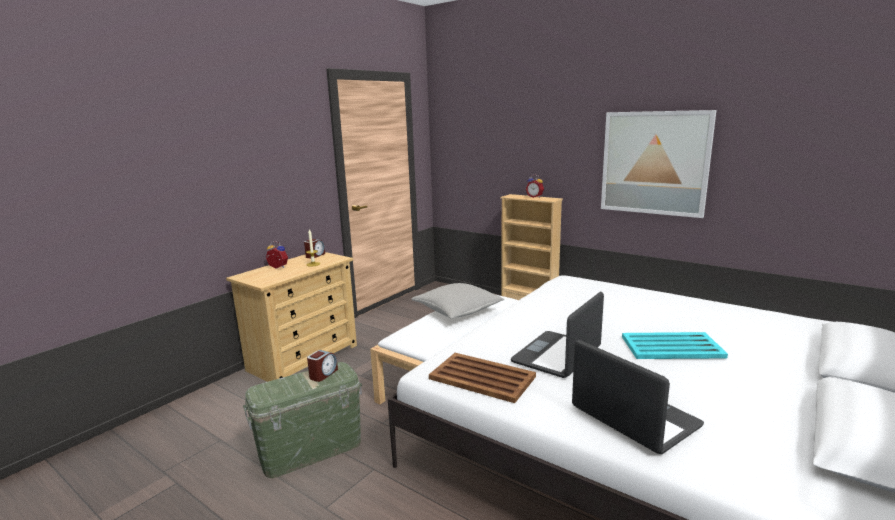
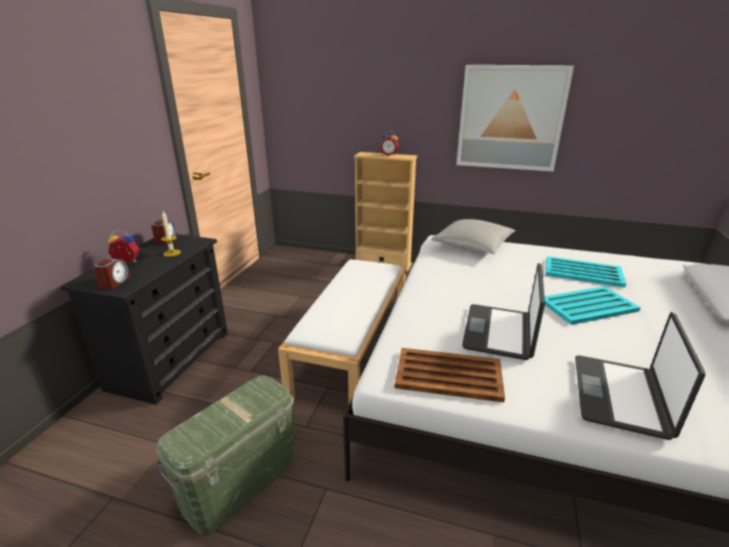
camera: 20 degrees left, 10 degrees up
(304, 357) = (171, 359): beige dresser -> black dresser
(323, 374) = (248, 398): alarm clock -> alarm clock (114, 282)
(457, 311) = (350, 287): grey pillow -> grey pillow (472, 246)
(634, 418) = (621, 396): laptop -> laptop turned 105 degrees counterclockwise
(696, 320) = (584, 272): none -> turquoise tray

